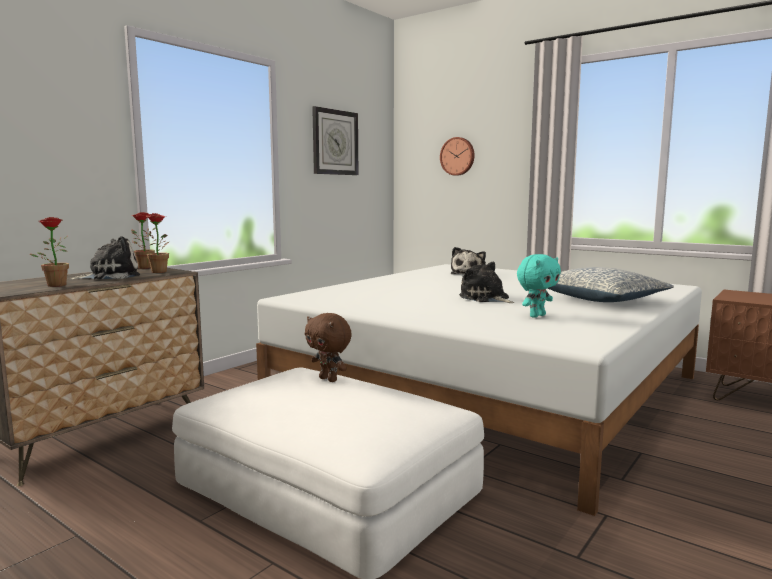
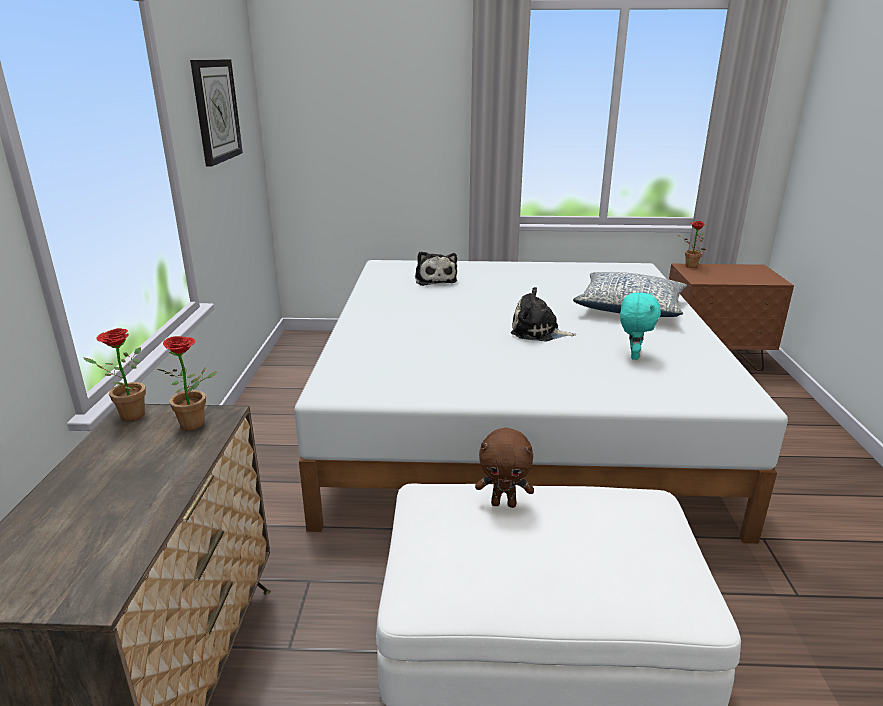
camera: 35 degrees left, 15 degrees up
(55, 285) = (117, 531): potted plant -> potted plant (688, 266)
(110, 276) = (143, 465): plush toy -> none
(458, 156) = (363, 117): wall clock -> none

